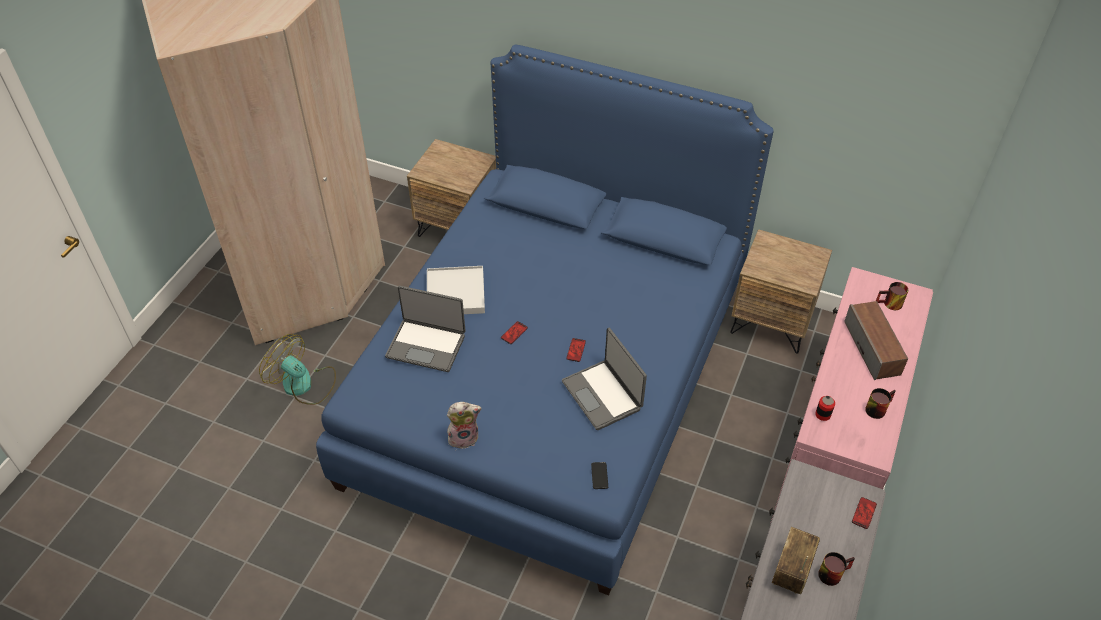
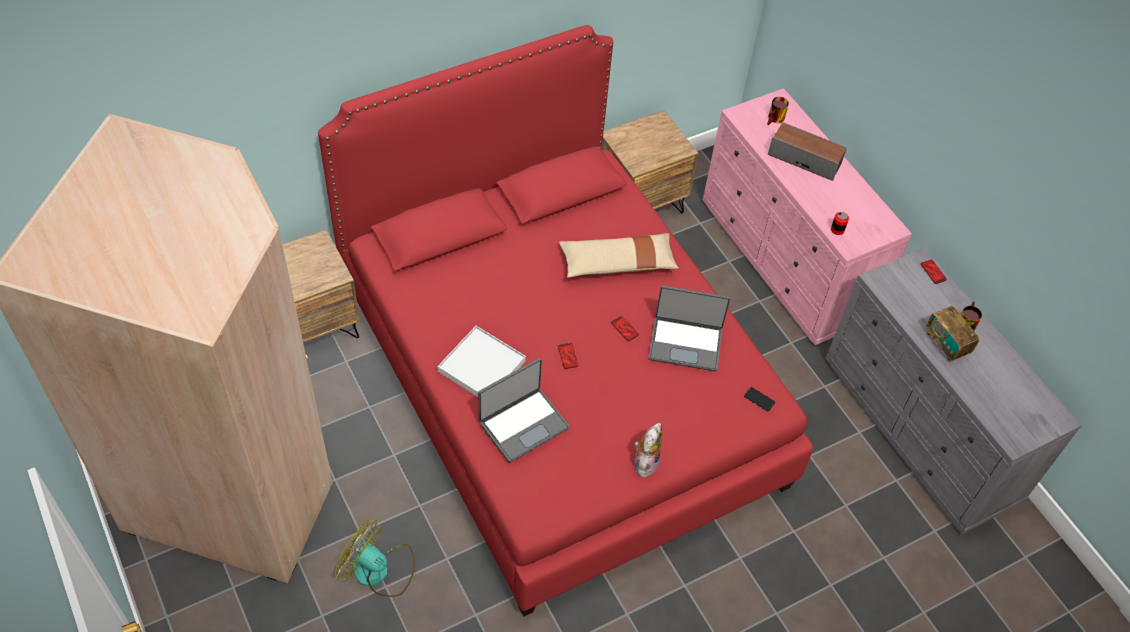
camera: 55 degrees left, 5 degrees up
(304, 385) = (378, 570): fan -> fan turned 45 degrees clockwise
(549, 381) = (557, 384): blue bed -> red bed
(633, 309) = (617, 263): none -> beige pillow
(876, 407) = (856, 198): mug -> none

